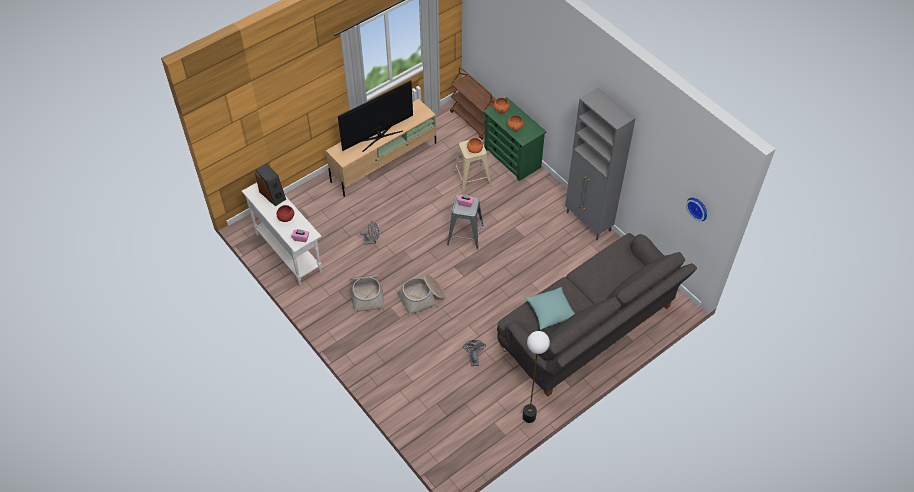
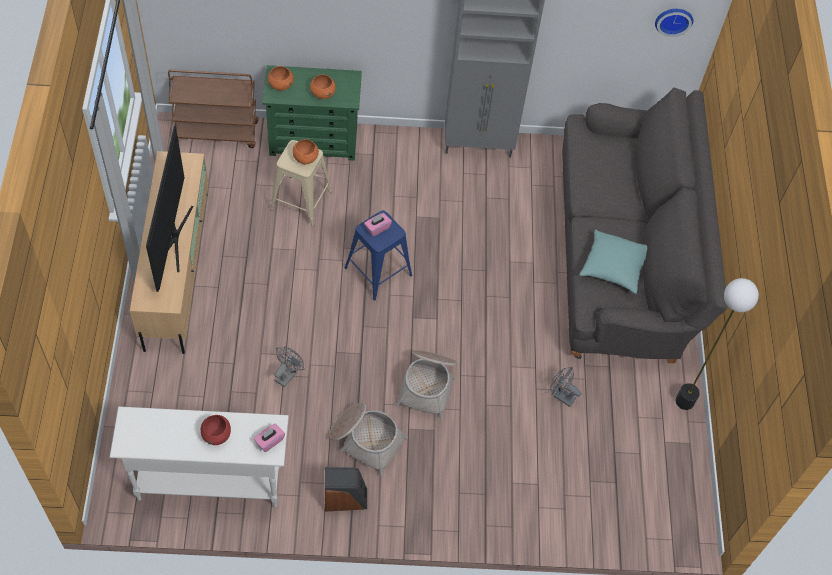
camera: 55 degrees left, 5 degrees up
(273, 195) = (159, 423): speaker -> speaker (345, 498)
(465, 235) = (378, 271): grey stool -> blue stool

